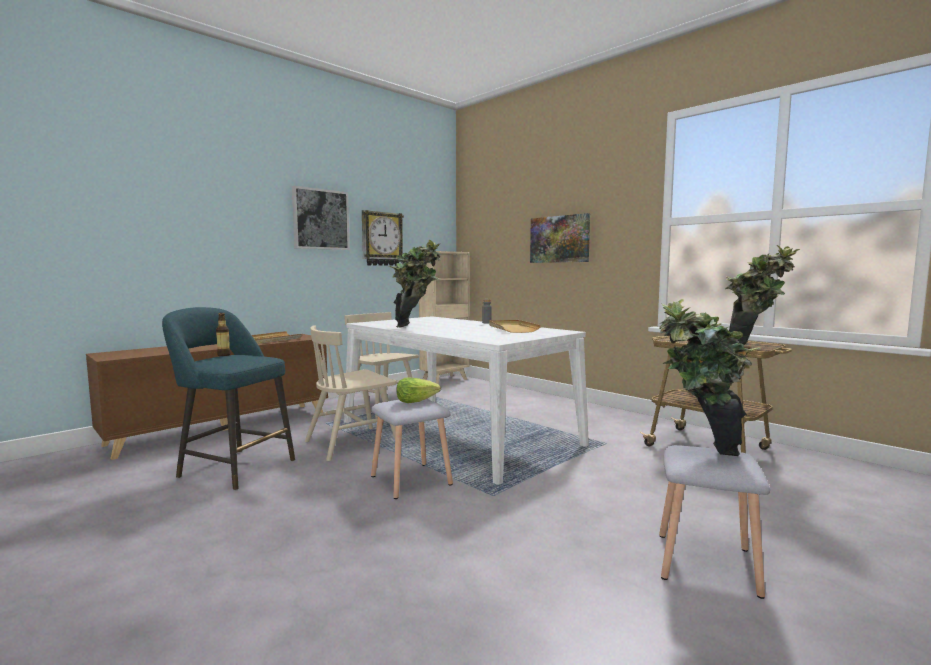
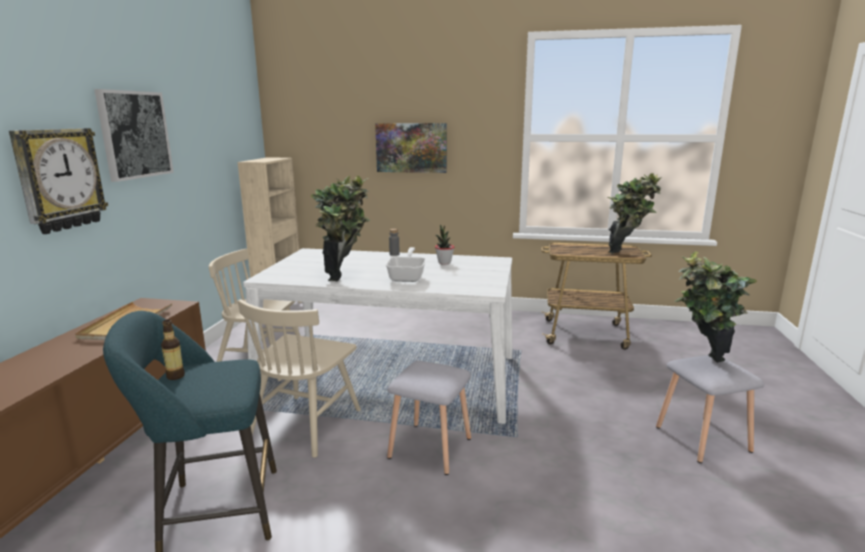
camera: 35 degrees left, 10 degrees up
(381, 239) = (200, 151): wall clock -> wall clock (59, 179)
(416, 401) = (432, 369): lettuce -> none
(457, 331) = (408, 276): none -> frying pan
(512, 328) = (444, 262): beige tray -> potted plant

